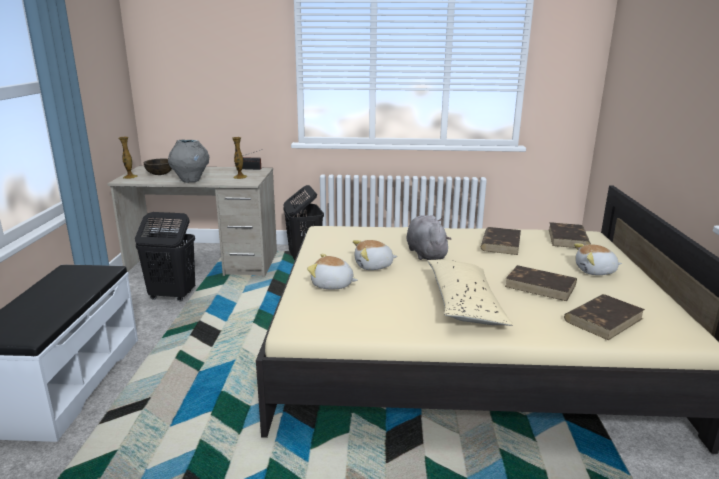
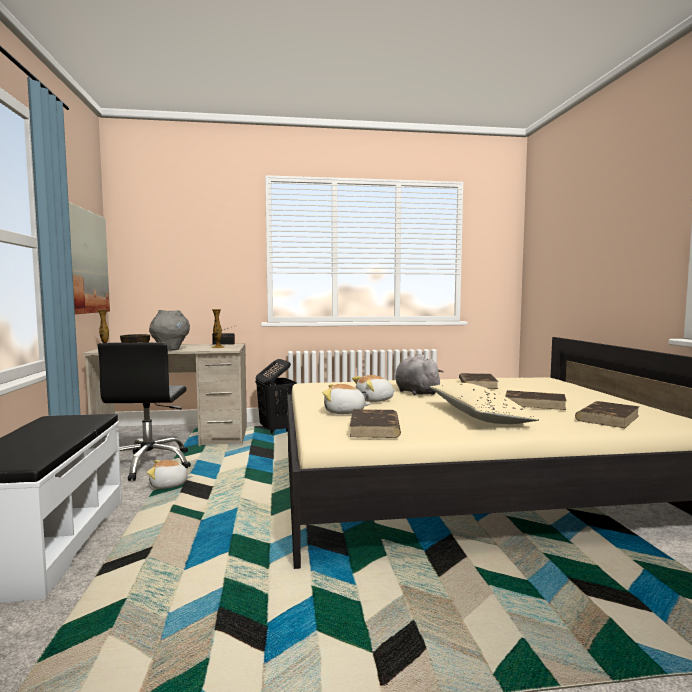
camera: 10 degrees left, 15 degrees down
(101, 85) = (84, 261): none -> picture
(172, 296) = (149, 464): black laundry basket -> black office chair
(568, 239) = (531, 379): brown book -> brown book (375, 428)
(595, 271) = (571, 395): plush toy -> plush toy (169, 485)

